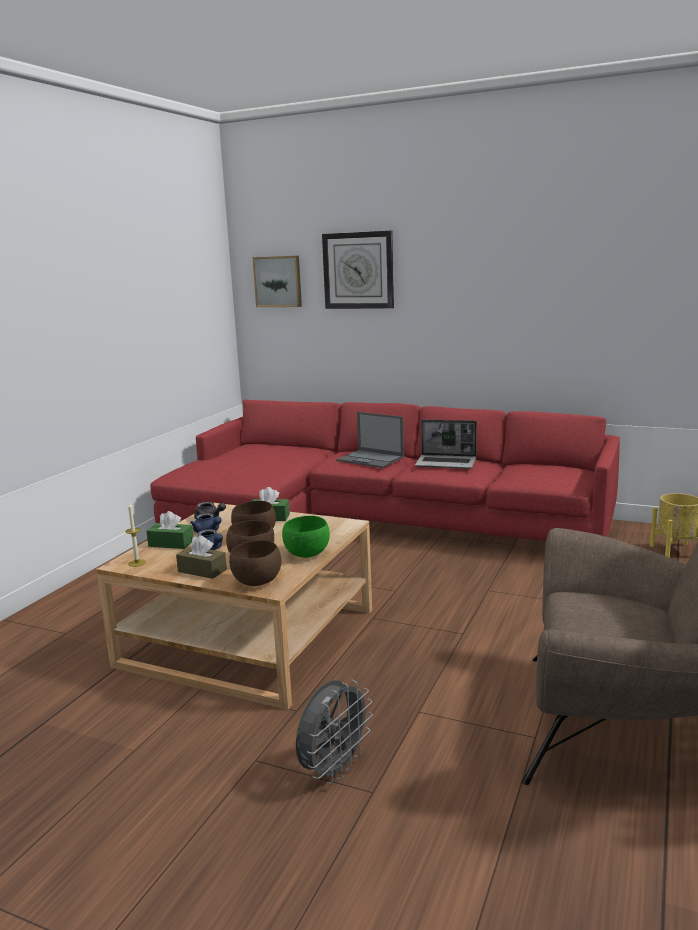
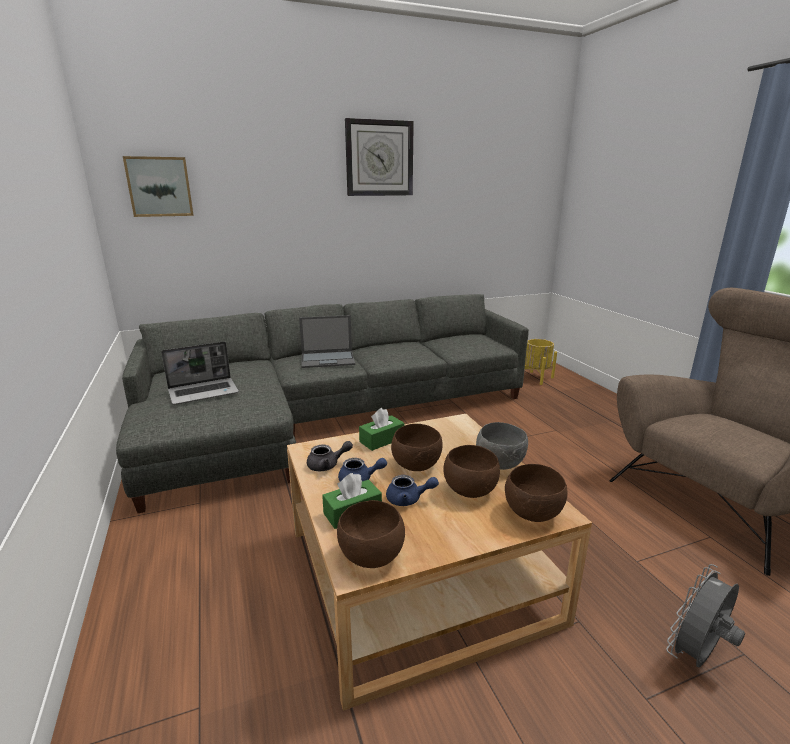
camera: 45 degrees left, 5 degrees up
(137, 563) = (370, 557): candle -> brown bowl
(202, 570) = (459, 528): brown tissue box -> none
(308, 554) = (500, 464): green bowl -> grey bowl
(334, 770) = (696, 656): grey fan -> grey fan turned 120 degrees counterclockwise
(358, 270) = (259, 177): wall clock -> wall clock (379, 158)
(369, 522) = (325, 417): red sofa -> grey sofa
(447, 463) = (395, 349): laptop -> laptop (204, 392)

